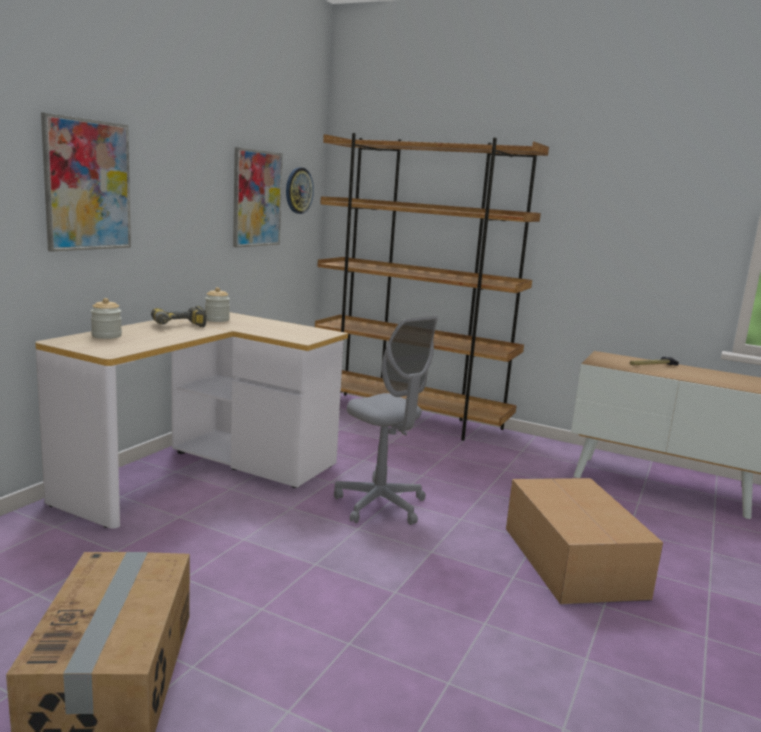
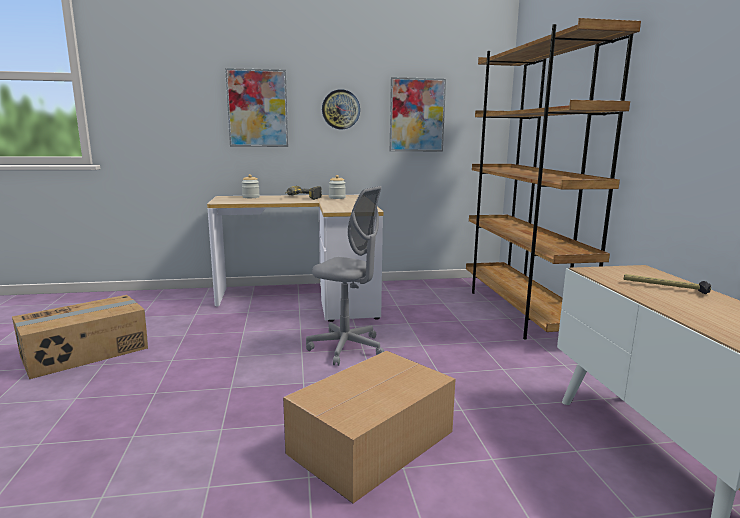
camera: 55 degrees right, 0 degrees up
(298, 190) = (471, 108): wall clock -> wall clock (340, 109)
(380, 505) = (346, 348): grey office chair -> grey office chair turned 75 degrees counterclockwise

